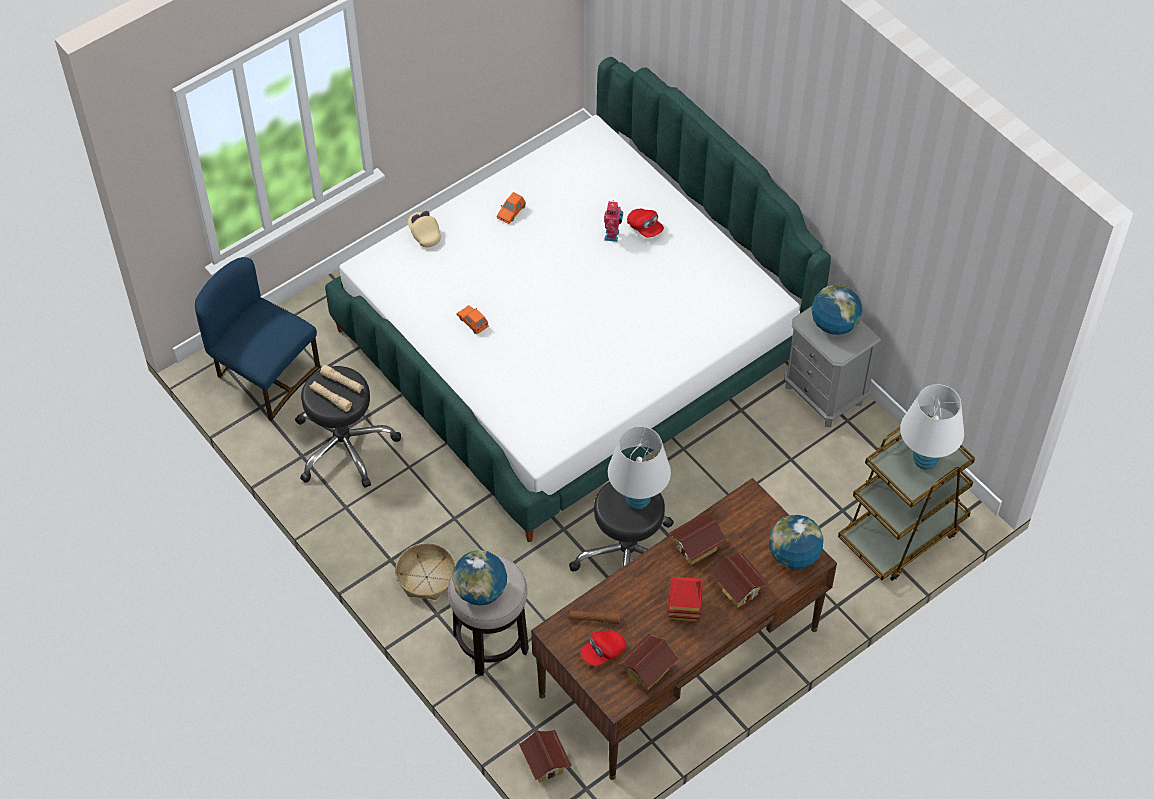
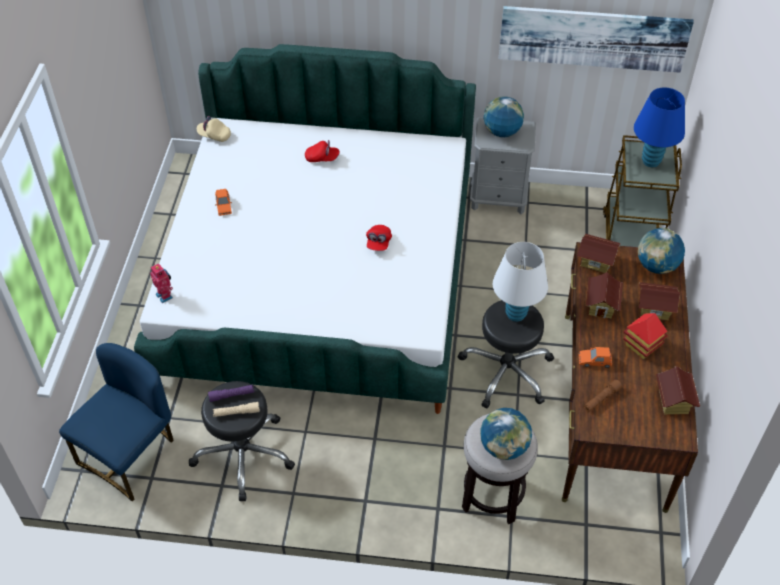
camera: 45 degrees left, 5 degrees down
(265, 375) = (130, 455): blue chair -> blue chair turned 135 degrees clockwise
(342, 382) = (232, 395): beige flashlight -> purple flashlight
(424, 234) = (179, 259): beige cap -> beige cap (214, 135)
(426, 577) = (402, 491): basket -> none
(472, 321) = (280, 288): orange toy car -> orange toy car (594, 361)
(545, 764) = (620, 540): toy house -> toy house (595, 262)
(602, 652) = (633, 414): red cap -> red cap (378, 243)
(613, 235) = (307, 175): toy robot -> toy robot (165, 295)
(925, 460) = (651, 161): white table lamp -> blue table lamp
(942, 290) = (593, 38): none -> picture

